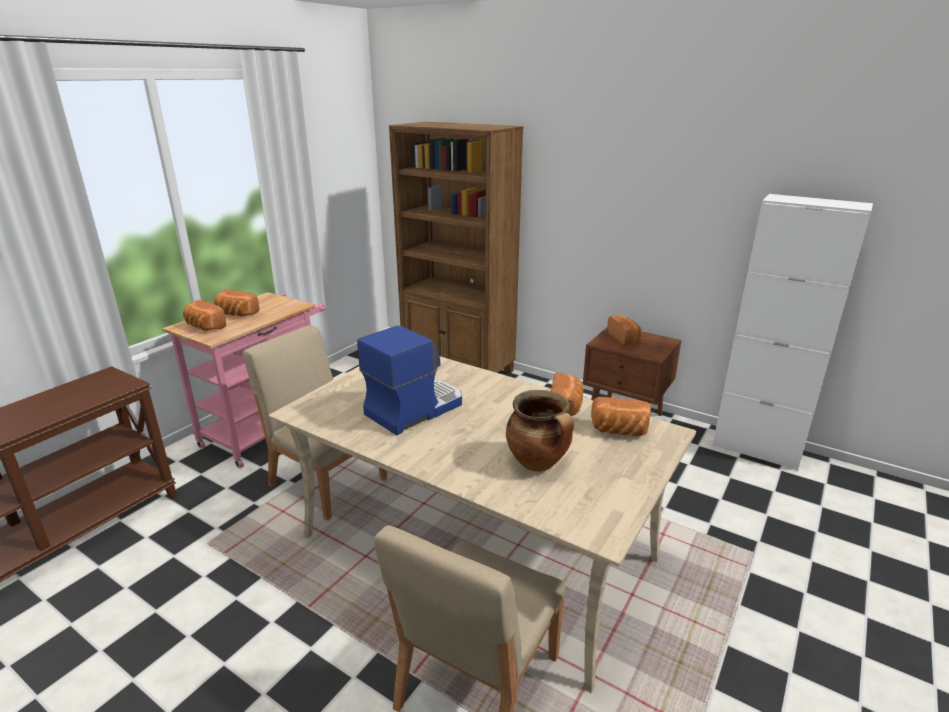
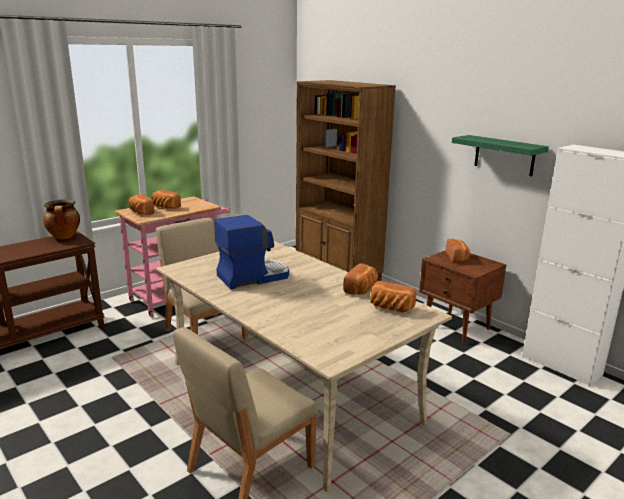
camera: 15 degrees right, 5 degrees down
(539, 463) = (316, 318): cooking pot -> cooking pot (64, 237)
(676, 210) = (504, 155): none -> green shelf

